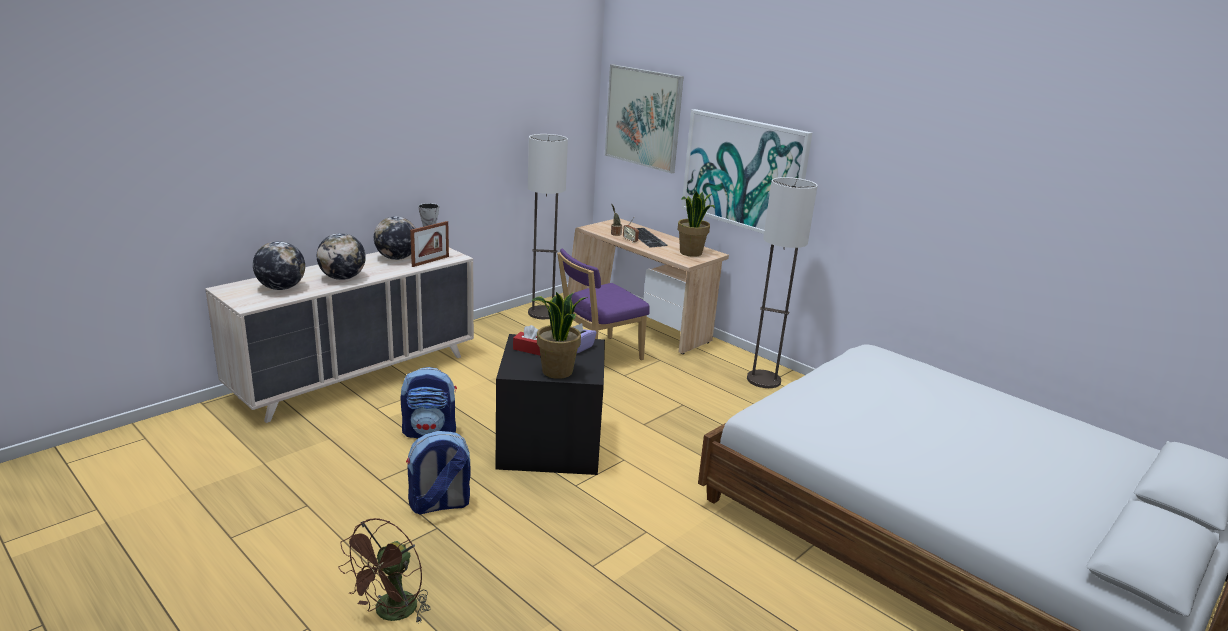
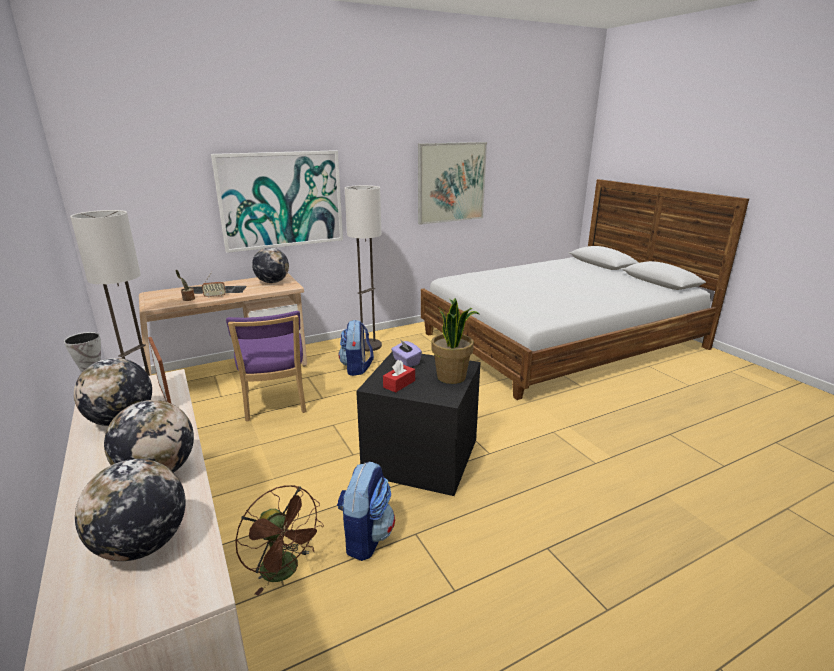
camera: 70 degrees left, 0 degrees up
(391, 613) = (679, 593): brown fan -> brown fan (285, 571)
(439, 505) = (509, 542): backpack -> backpack (357, 368)
(643, 117) = (140, 177): picture -> picture (451, 182)
(691, 253) = (272, 282): potted plant -> globe

